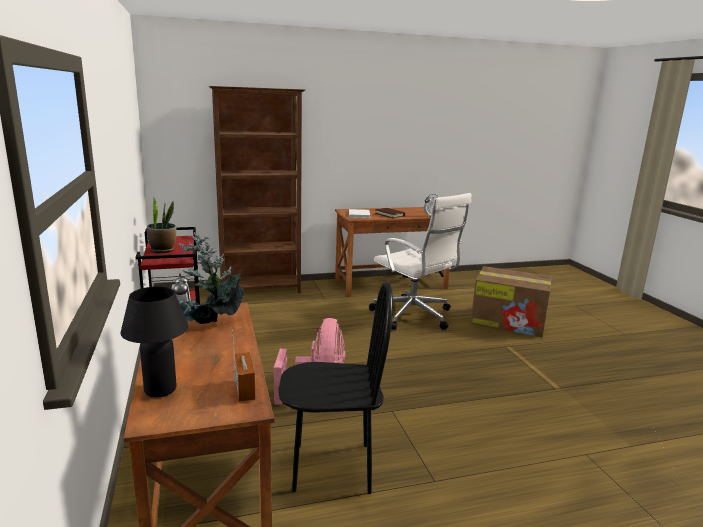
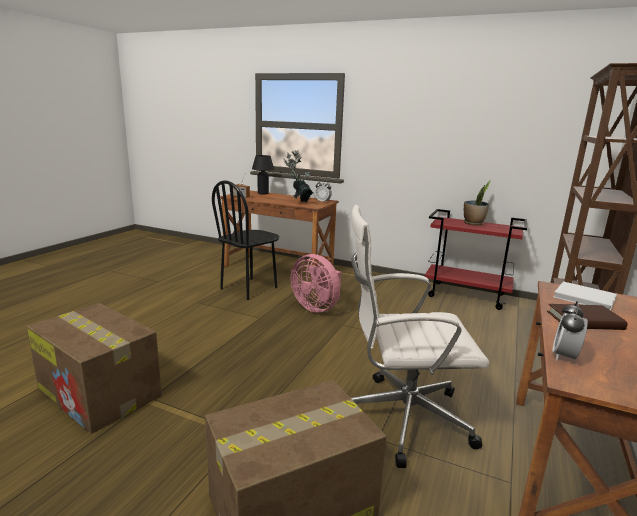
camera: 130 degrees right, 0 degrees up
(596, 410) = (101, 393): none -> cardboard box

